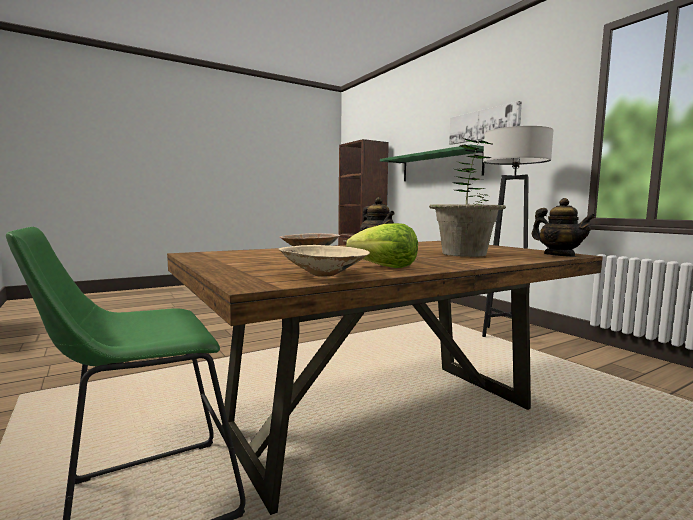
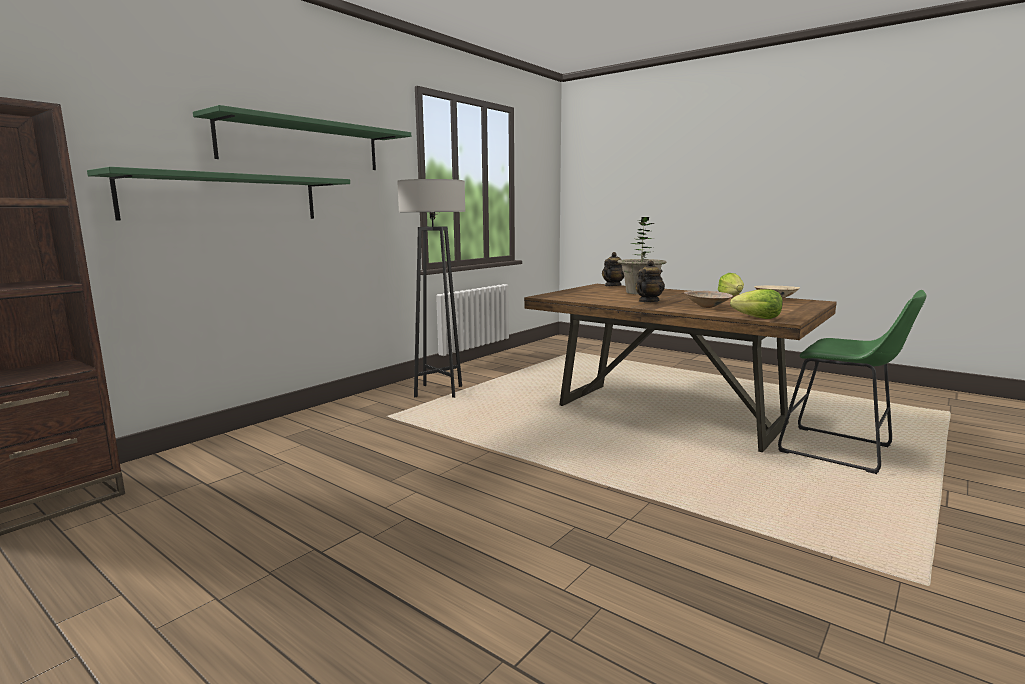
camera: 110 degrees left, 5 degrees up
(220, 251) = (758, 318): none -> lettuce
(483, 125) = (302, 145): picture -> green shelf

